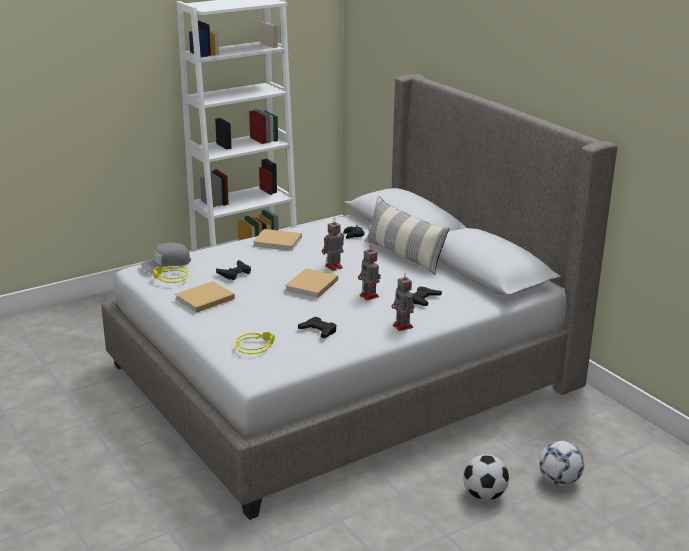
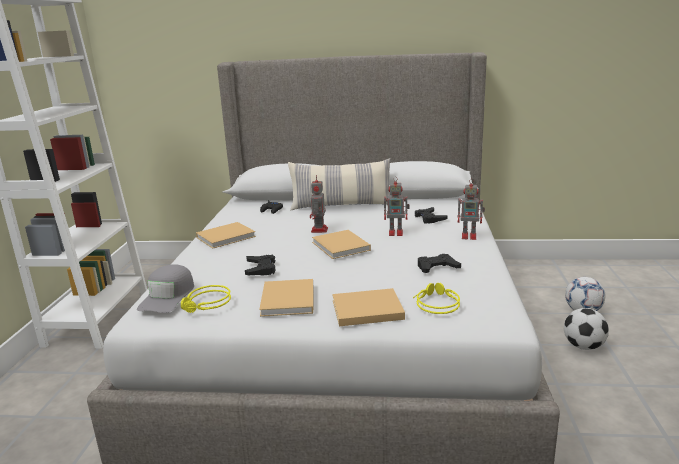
camera: 50 degrees left, 5 degrees down
(219, 326) = (365, 310): none -> beige book

